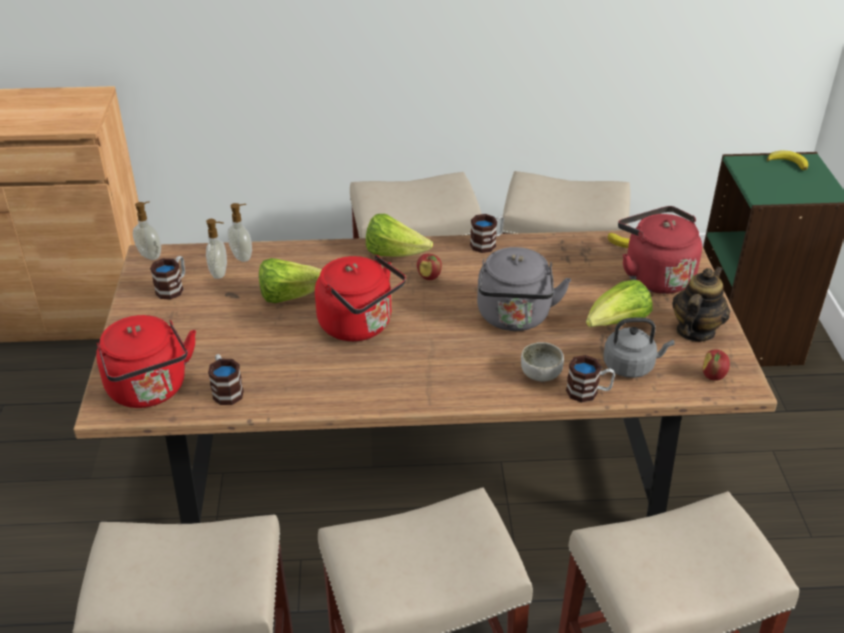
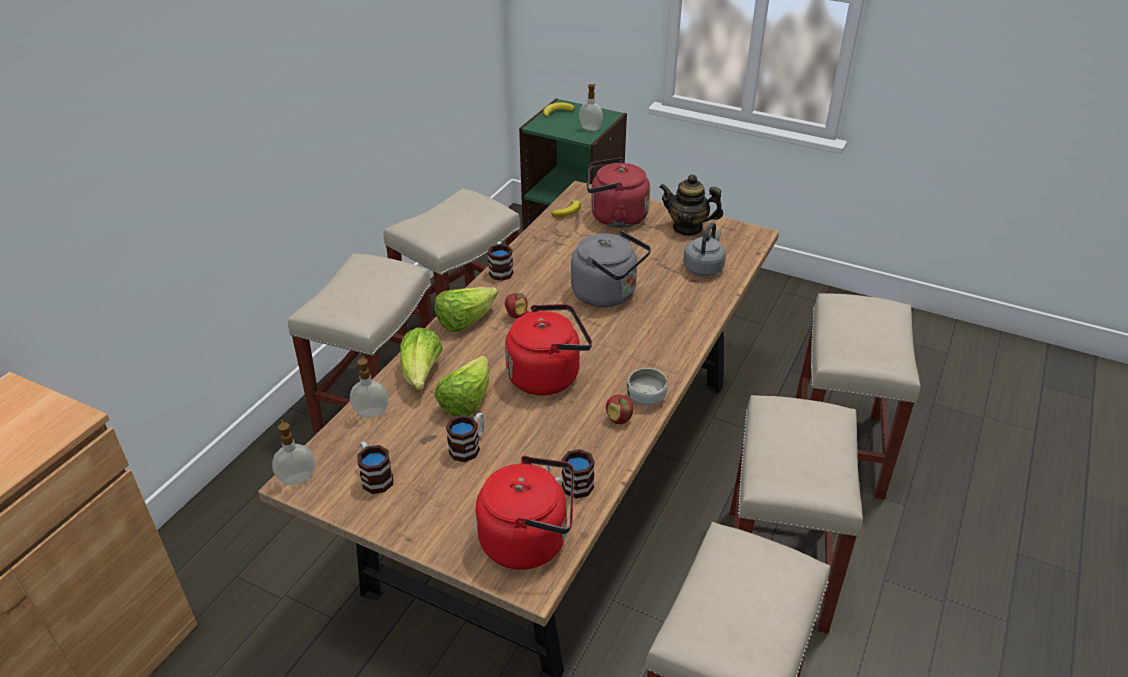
camera: 60 degrees left, 0 degrees up
(220, 273) = (383, 436): soap dispenser -> soap dispenser (591, 128)
(540, 373) = (682, 308): bowl -> bowl (646, 397)
(588, 392) = (718, 295): mug -> mug (469, 446)
(617, 324) = (654, 254): lettuce -> lettuce (421, 375)
(695, 331) = (687, 228): teapot -> teapot turned 45 degrees counterclockwise
(713, 376) = (738, 241): apple -> apple (619, 419)

